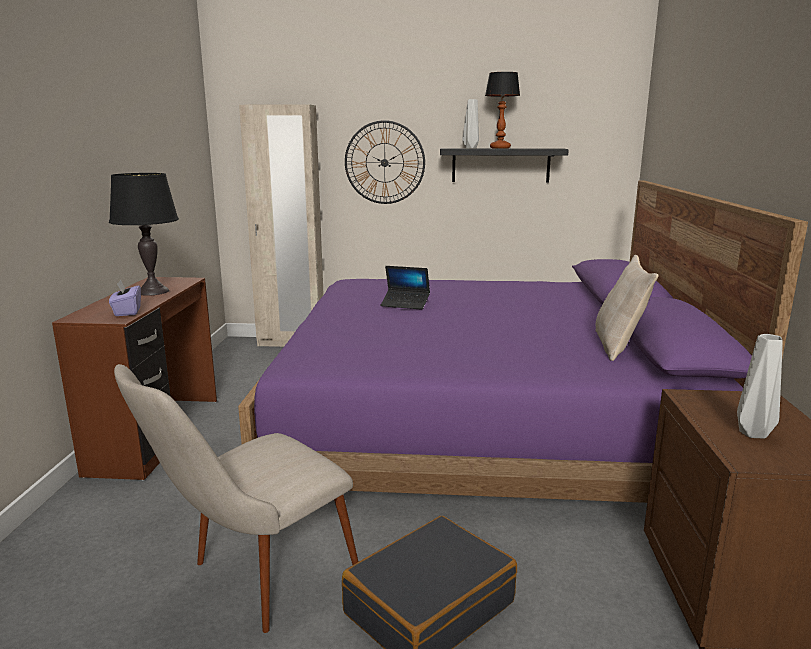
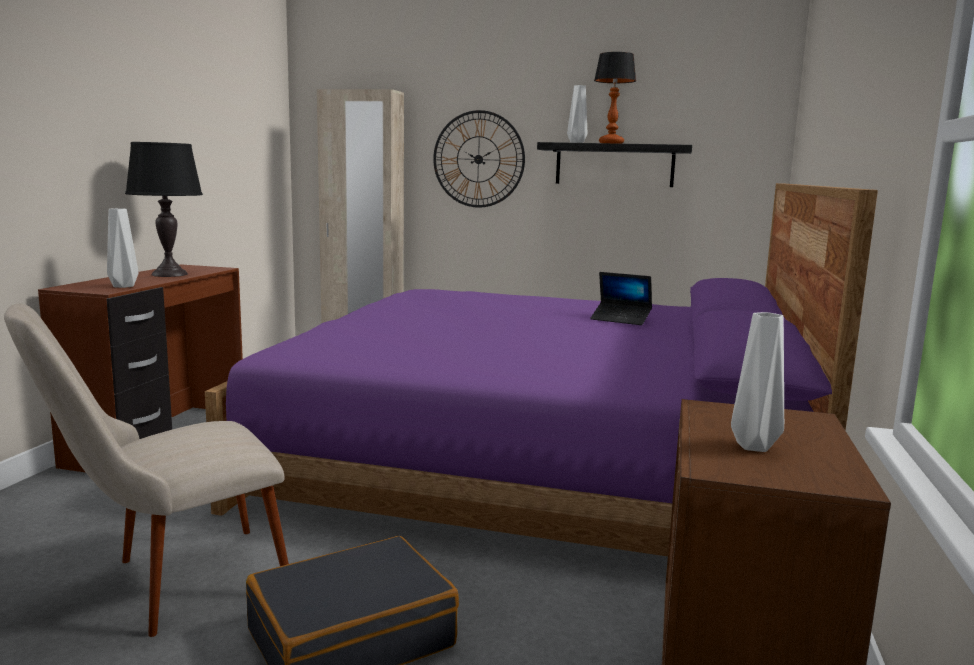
camera: 10 degrees right, 5 degrees down
(127, 311) = (122, 286): purple tissue box -> grey vase
(405, 304) = (458, 311): laptop -> laptop (621, 319)
(618, 346) = (681, 364): beige pillow -> none

